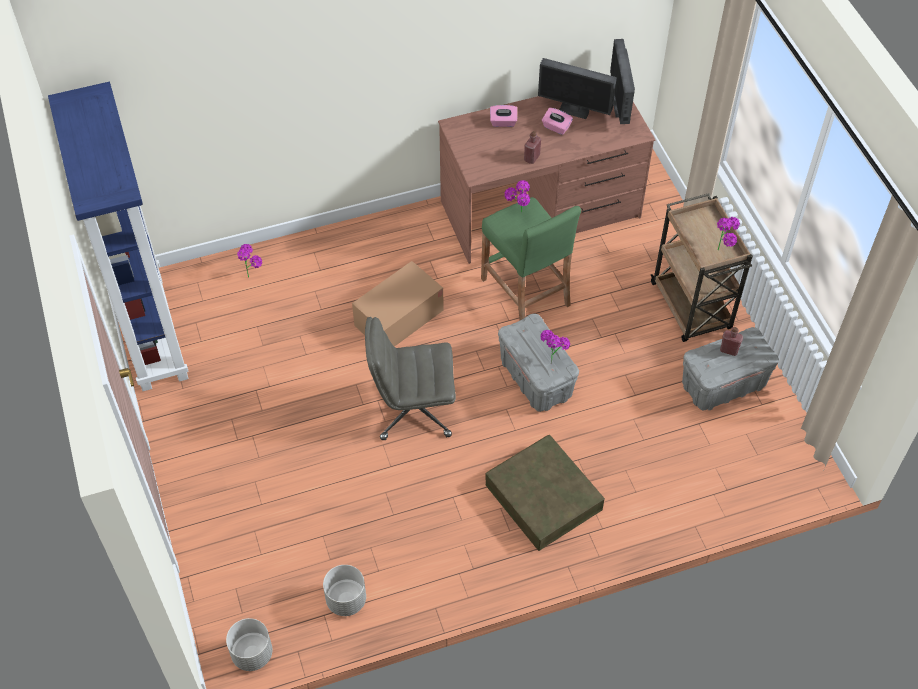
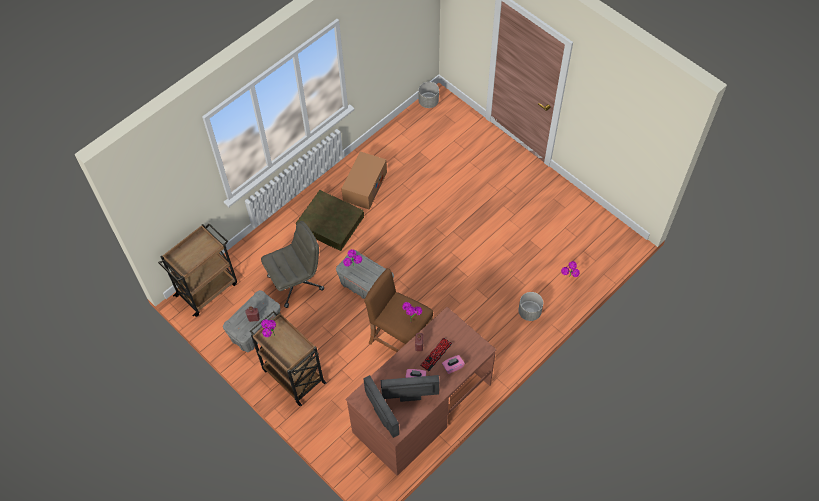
camera: 155 degrees right, 5 degrees up
(150, 331) = (596, 221): blue bookcase -> none
(346, 600) = (400, 138): grey planter -> grey planter (529, 312)
(399, 318) = (465, 290): cardboard box -> cardboard box (365, 186)
(413, 410) = (424, 239): grey office chair -> grey office chair (296, 282)
(516, 141) = (436, 354): none -> keyboard
(525, 292) = (400, 340): green stool -> brown stool
(779, 474) = (207, 288): none -> brown cart

